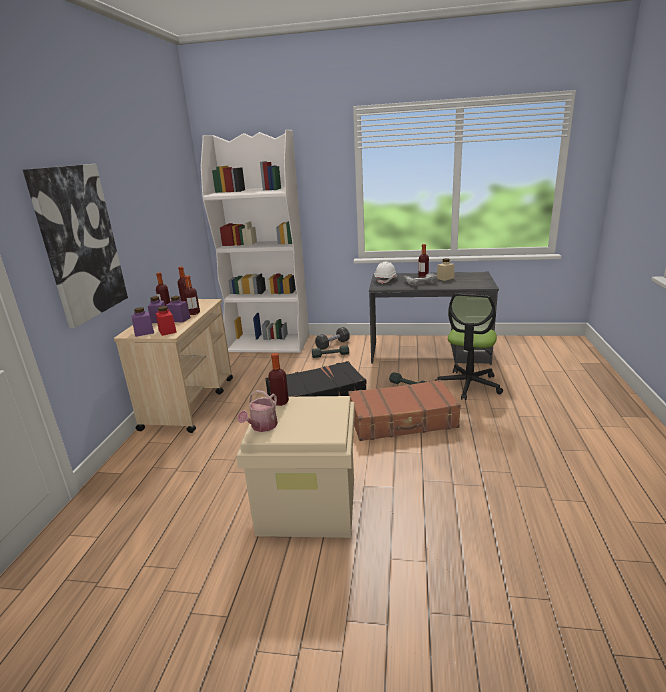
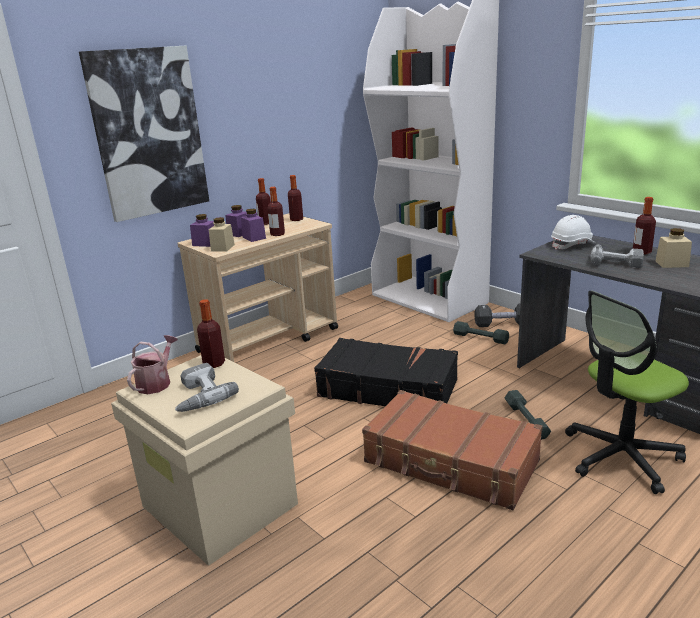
camera: 40 degrees right, 0 degrees up
(167, 331) = (222, 248): red jar -> beige jar
(262, 427) = (156, 382): watering can -> watering can turned 135 degrees clockwise
(307, 421) = (198, 396): none -> power drill

